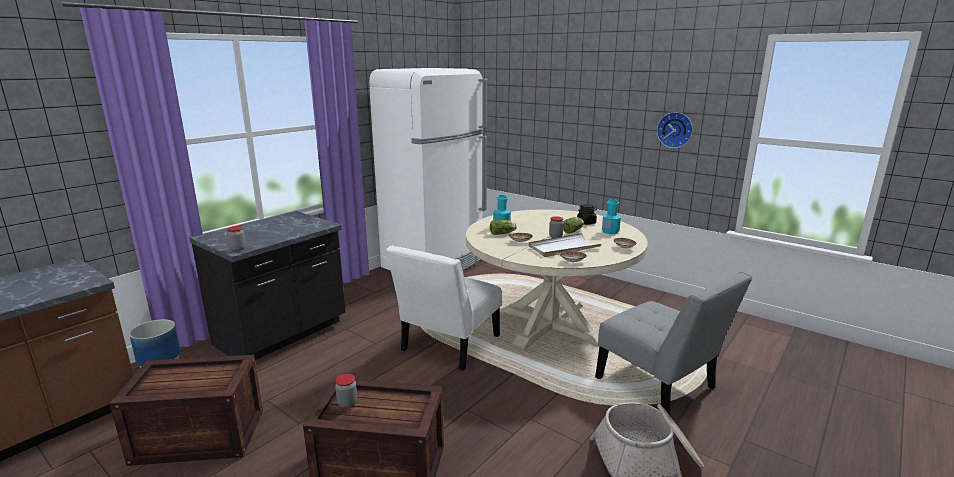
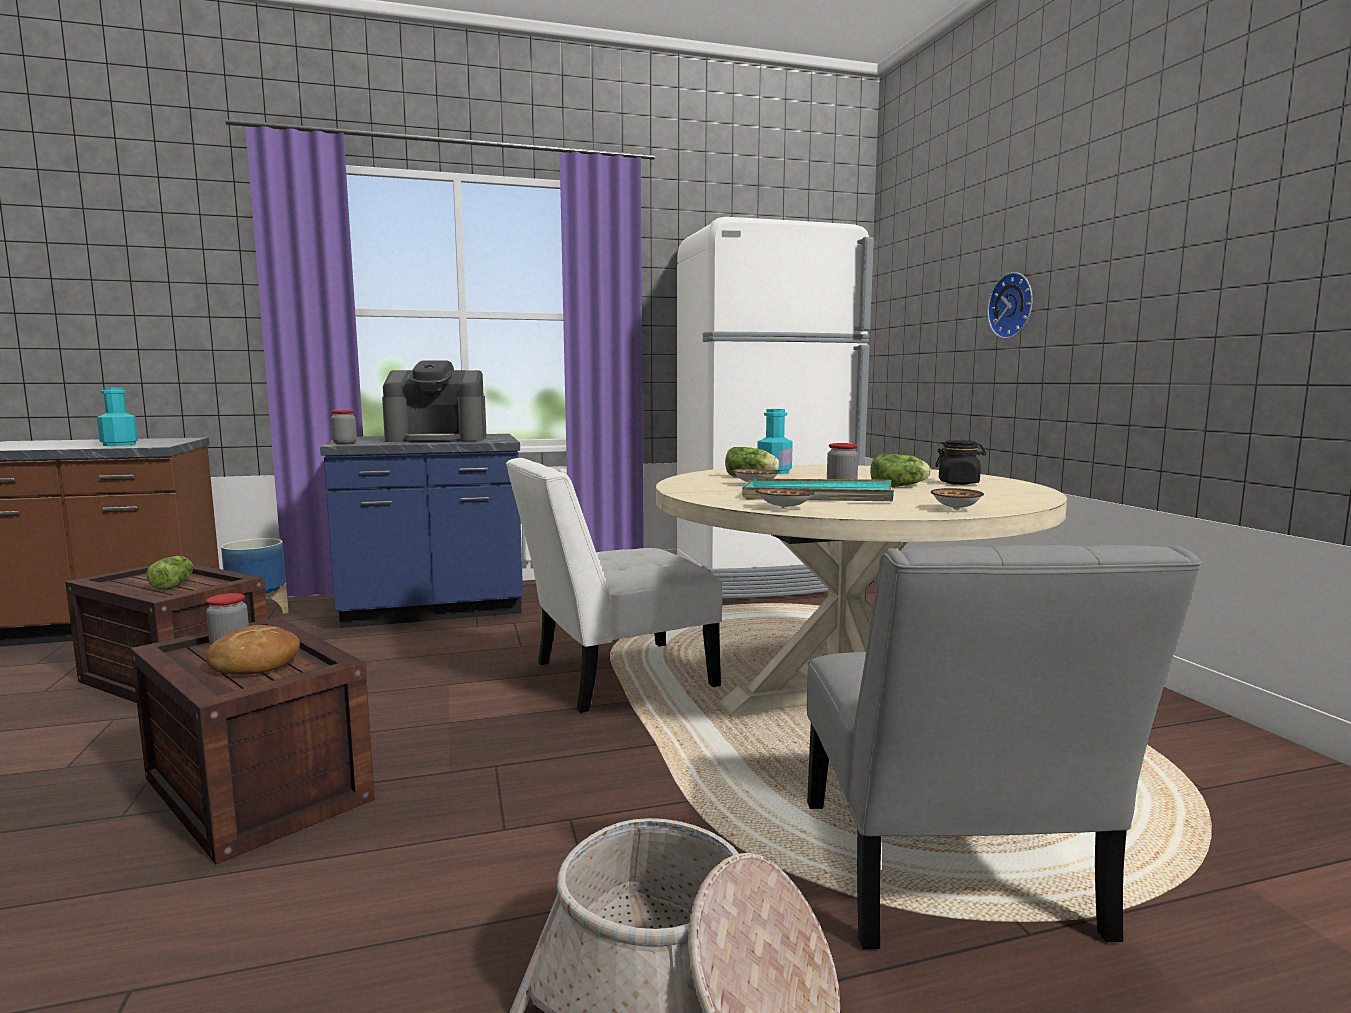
camera: 35 degrees right, 10 degrees down
(197, 378) = (175, 585): none -> lettuce
(279, 229) = (438, 439): none -> coffee machine
(282, 335) = (433, 610): black counter -> blue counter
(386, 407) = (254, 664): none -> bread
(563, 248) = (817, 496): white tray -> turquoise tray
(610, 231) = (984, 494): turquoise bottle -> turquoise bottle (119, 445)
(675, 130) = (1252, 278): wall clock -> wall clock (1013, 305)

